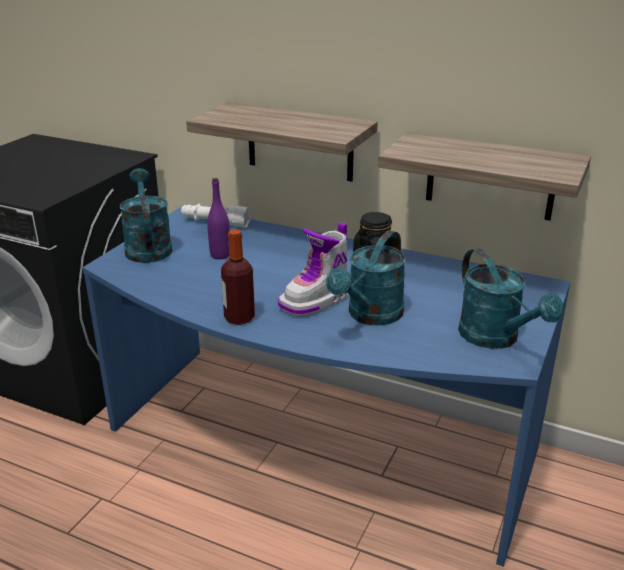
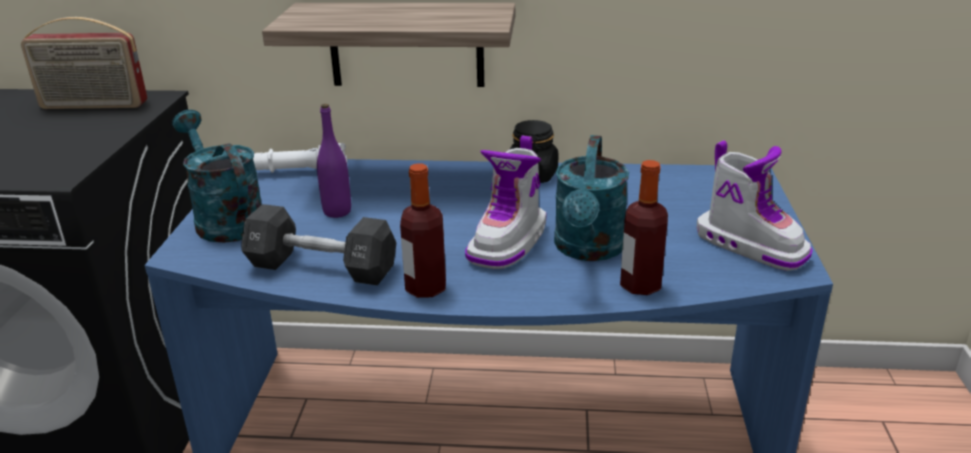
camera: 20 degrees left, 0 degrees up
(93, 156) = (93, 106): none -> radio
(184, 290) = (322, 267): none -> black dumbbell
(387, 348) = (640, 285): none -> bottle
(490, 176) = (666, 54): shelf -> none
(496, 338) = (750, 246): turquoise watering can -> boot

